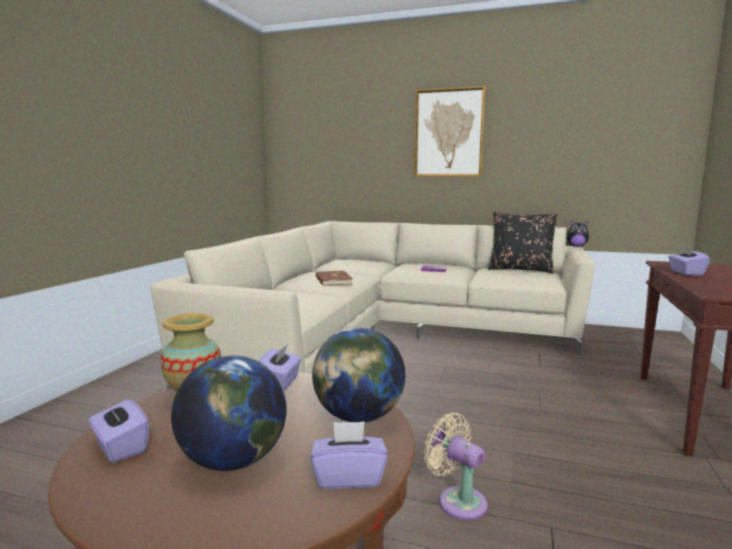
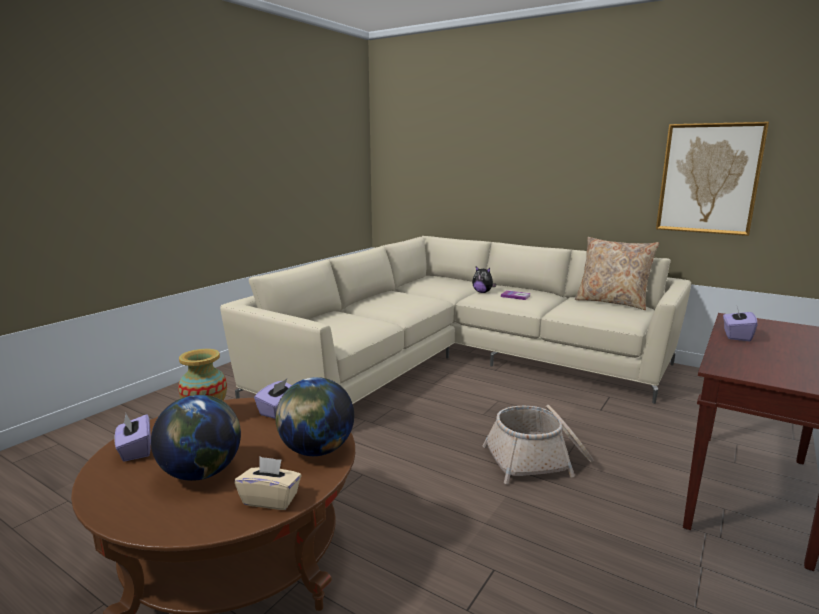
camera: 15 degrees right, 5 degrees up
(332, 281) = (402, 303): brown book -> none
(349, 477) = (270, 499): purple tissue box -> beige tissue box
(448, 133) = (550, 147): picture -> picture (709, 179)
(458, 500) = (426, 531): beige fan -> none
(518, 415) = (538, 460): none -> basket
(520, 269) = (612, 302): black pillow -> beige pillow
(576, 246) = (683, 280): plush toy -> plush toy (482, 292)

